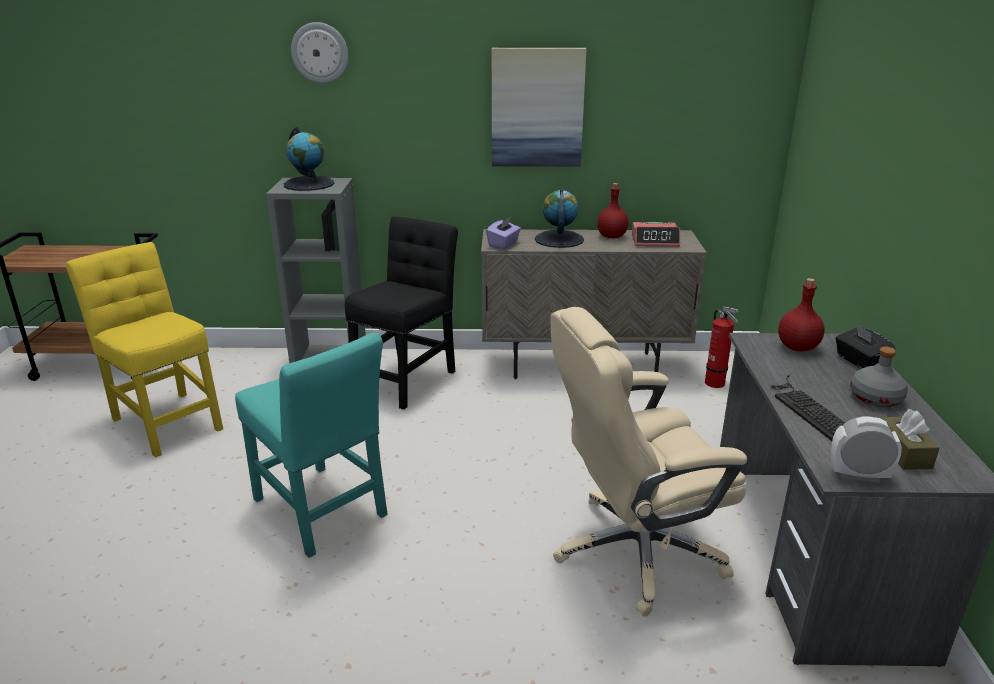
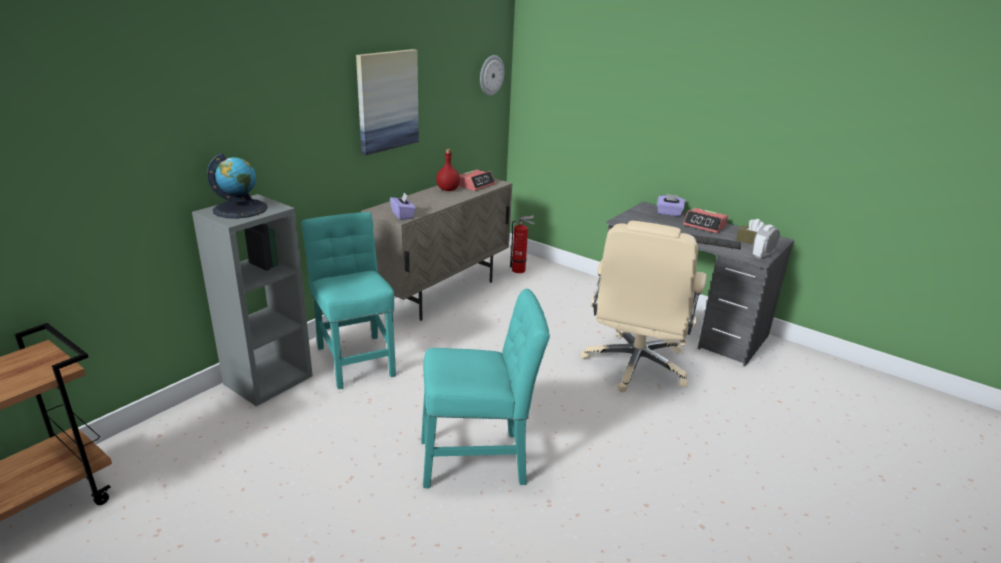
camera: 55 degrees left, 0 degrees up
(166, 421) = (223, 504): yellow chair -> none
(320, 52) = (219, 74): wall clock -> wall clock (491, 75)
(407, 379) = (355, 358): black chair -> turquoise chair
(559, 239) = (425, 201): globe -> none
(797, 347) = (641, 216): red bottle -> none
(859, 361) = (669, 213): black tissue box -> purple tissue box
(876, 398) = (705, 225): grey bottle -> alarm clock

